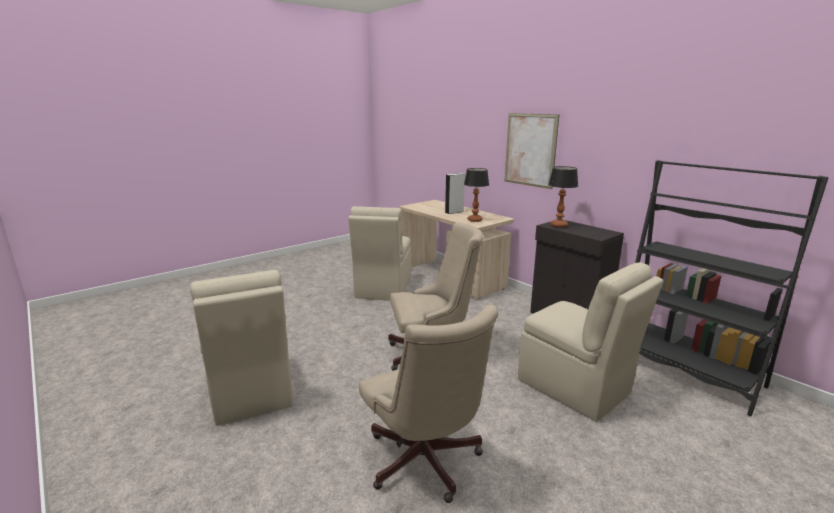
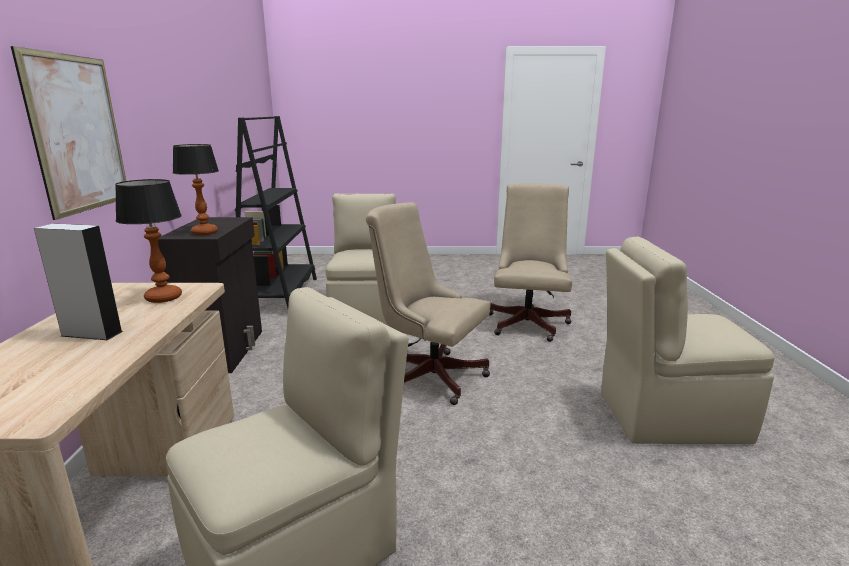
camera: 140 degrees left, 0 degrees up
(250, 392) = (667, 417): beige chair -> beige chair turned 105 degrees counterclockwise

